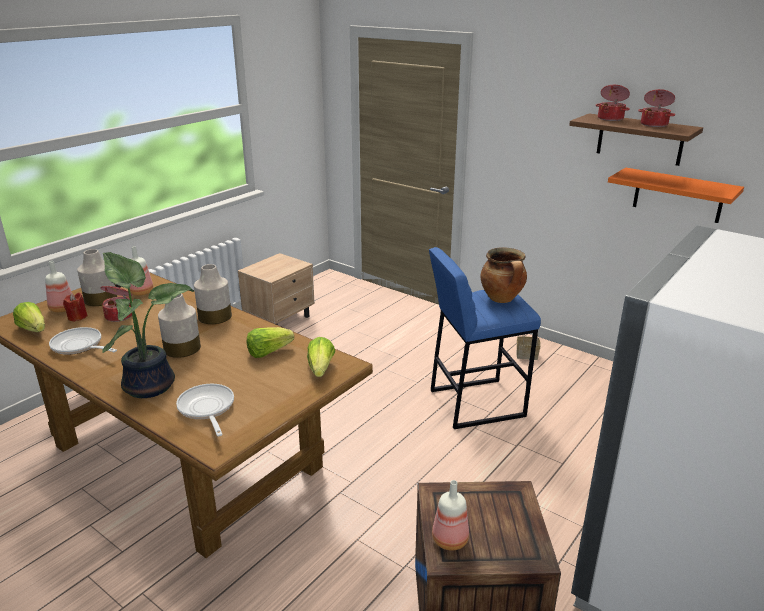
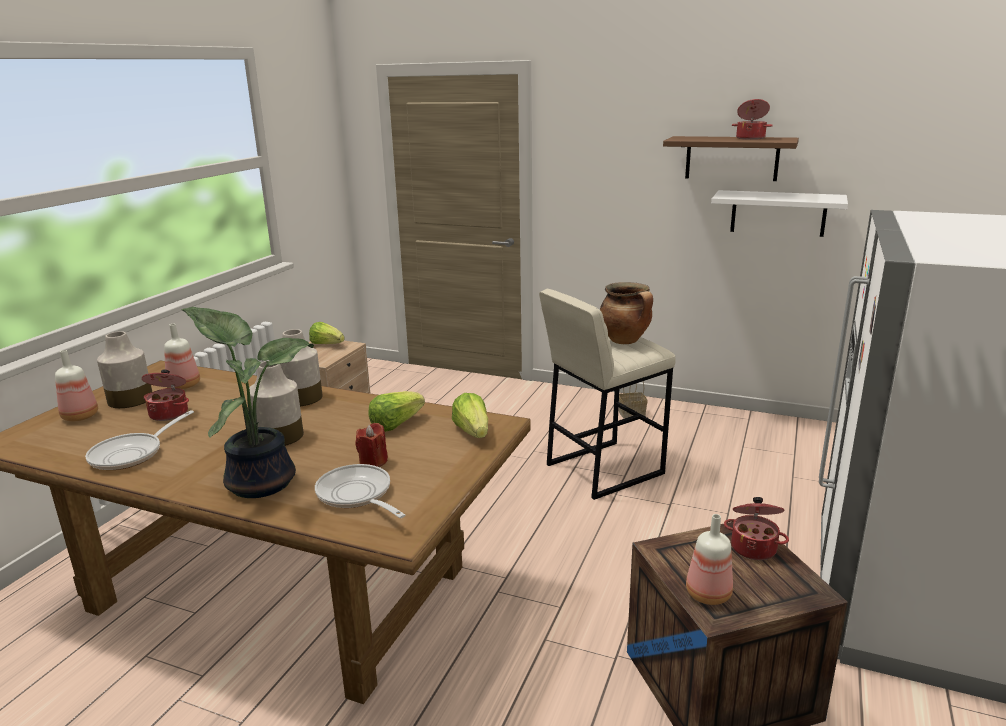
camera: 15 degrees left, 5 degrees down
(33, 329) = (50, 444): lettuce -> lettuce (327, 344)
(77, 317) = (108, 423): red candle -> red candle (373, 462)
(79, 346) = (132, 454): frying pan -> frying pan turned 75 degrees counterclockwise
(474, 403) = (602, 470): blue stool -> beige stool
(610, 118) = (701, 137): cooking pot -> cooking pot (754, 547)
(678, 195) = (778, 213): orange shelf -> white shelf

